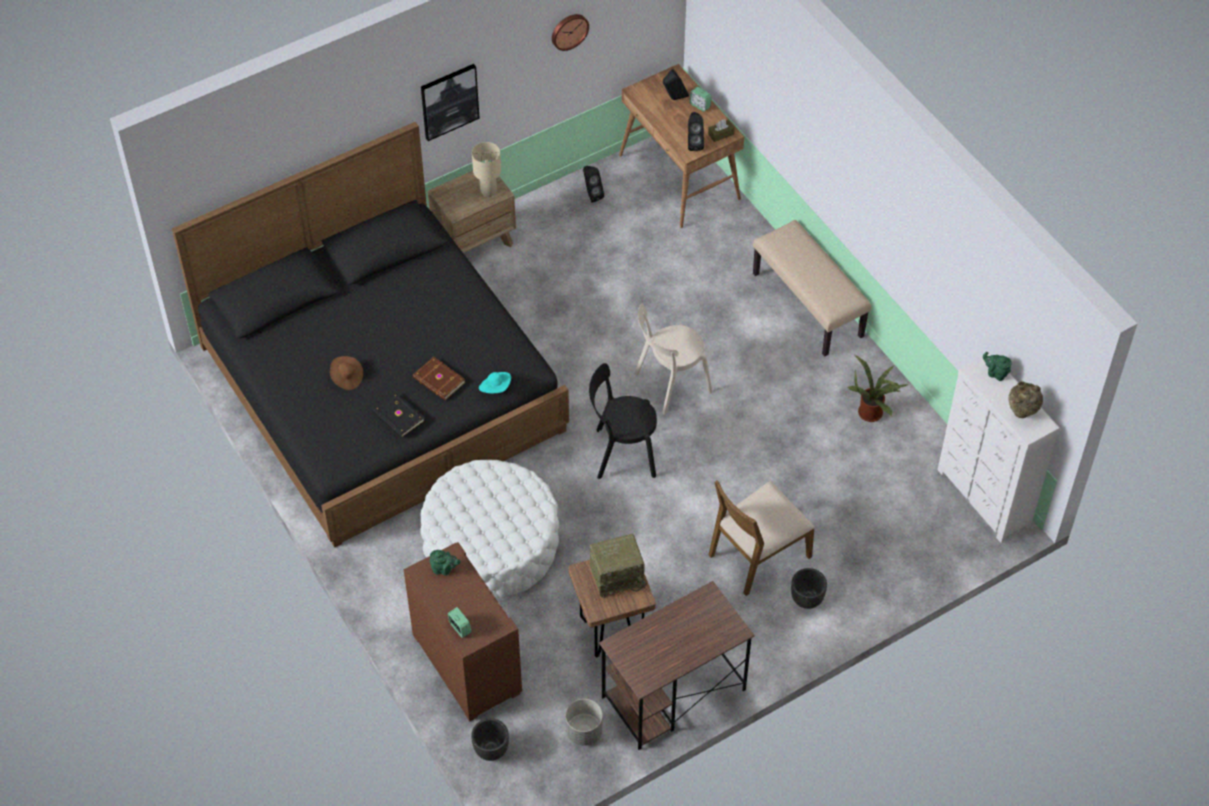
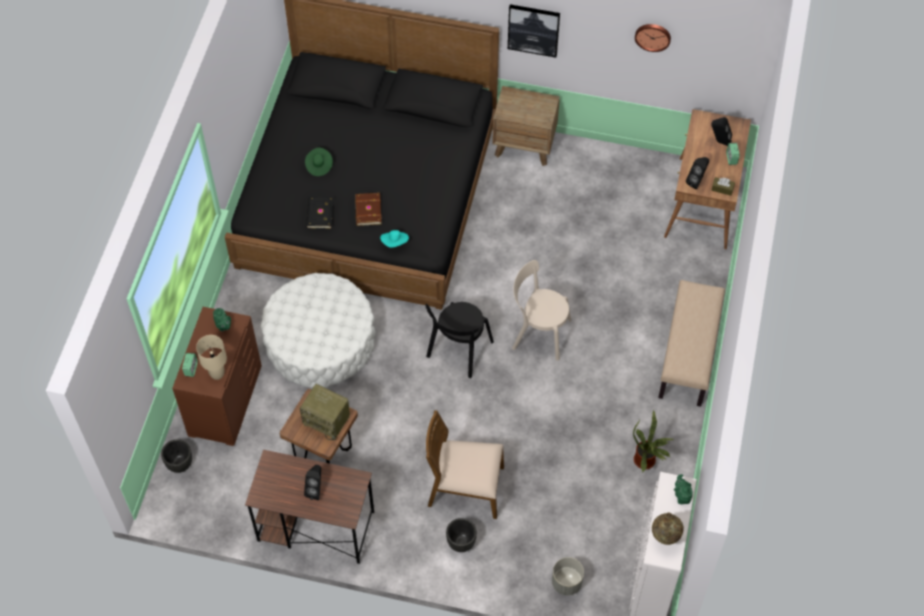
camera: 45 degrees right, 5 degrees up
(346, 378) = (319, 166): brown hat -> green hat
(488, 192) = (537, 114): beige table lamp -> beige table lamp (217, 374)
(584, 732) = (240, 501): grey planter -> grey planter (566, 582)
(591, 195) = (632, 171): black speaker -> black speaker (316, 489)
(621, 453) = (458, 351): black chair -> black chair turned 105 degrees counterclockwise

